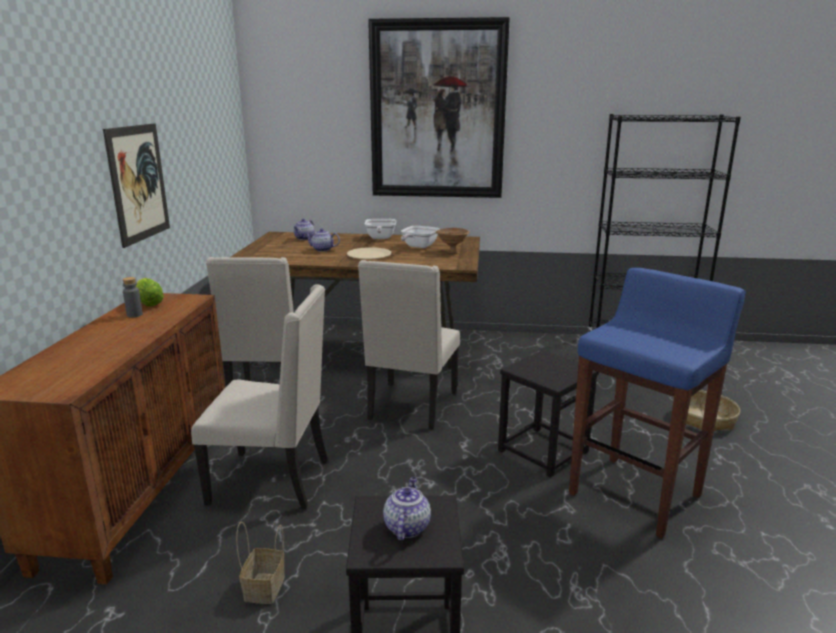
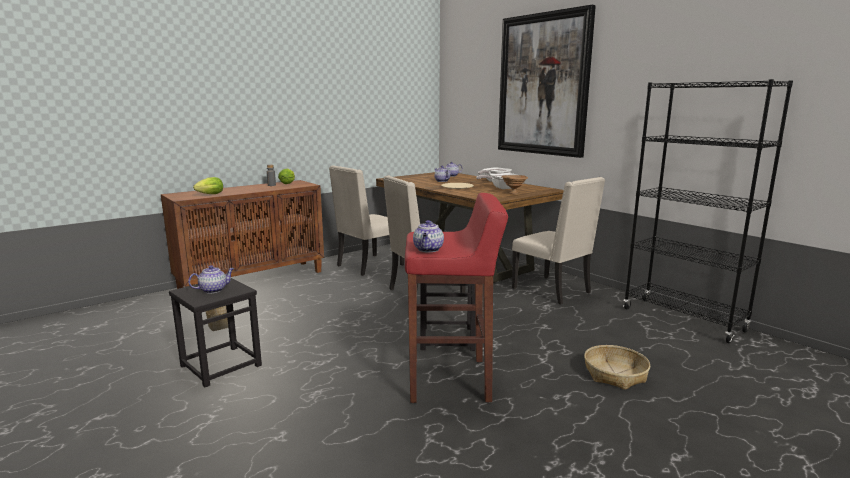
camera: 45 degrees right, 5 degrees down
(88, 366) = (209, 194): none -> lettuce
(138, 183) = (311, 120): picture -> none
(273, 481) = (299, 295): beige chair -> beige chair (553, 291)
(636, 494) = (450, 380): blue stool -> red stool
(683, 353) = (428, 250): none -> teapot

